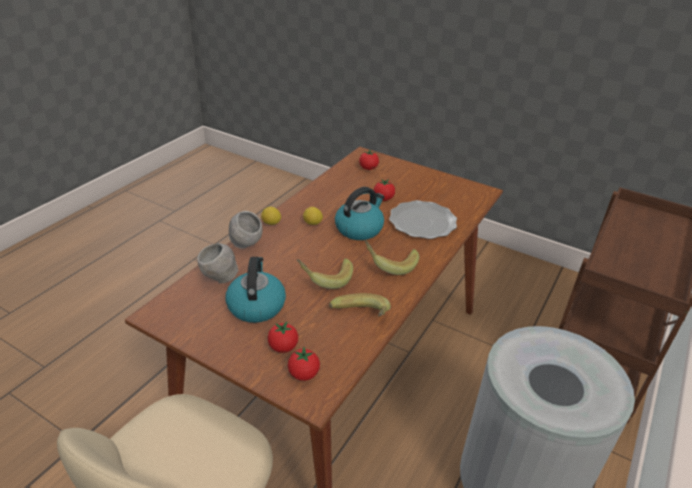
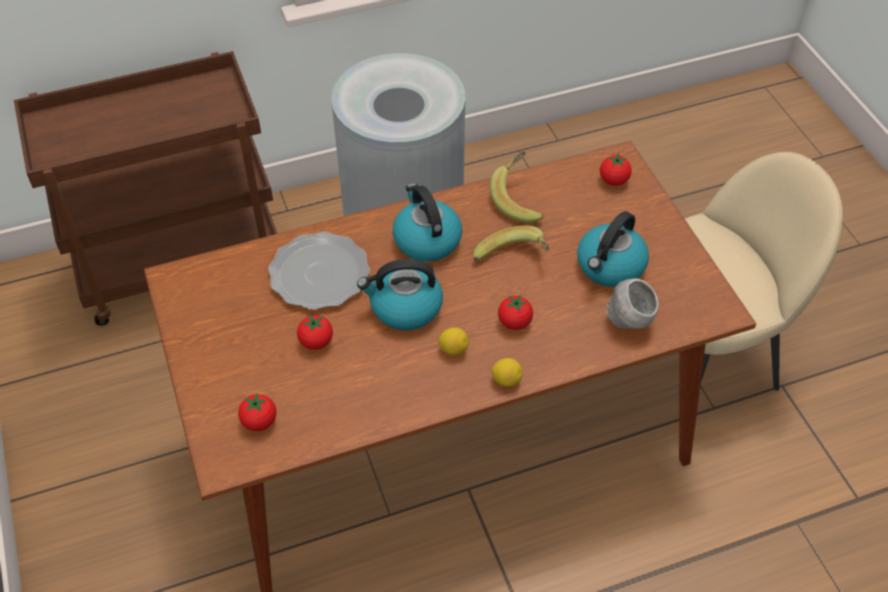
camera: 140 degrees left, 15 degrees up
(246, 246) = (566, 357): grey bowl -> none
(283, 347) = (614, 211): tomato -> tomato (514, 322)
(390, 264) = (426, 240): banana -> kettle

